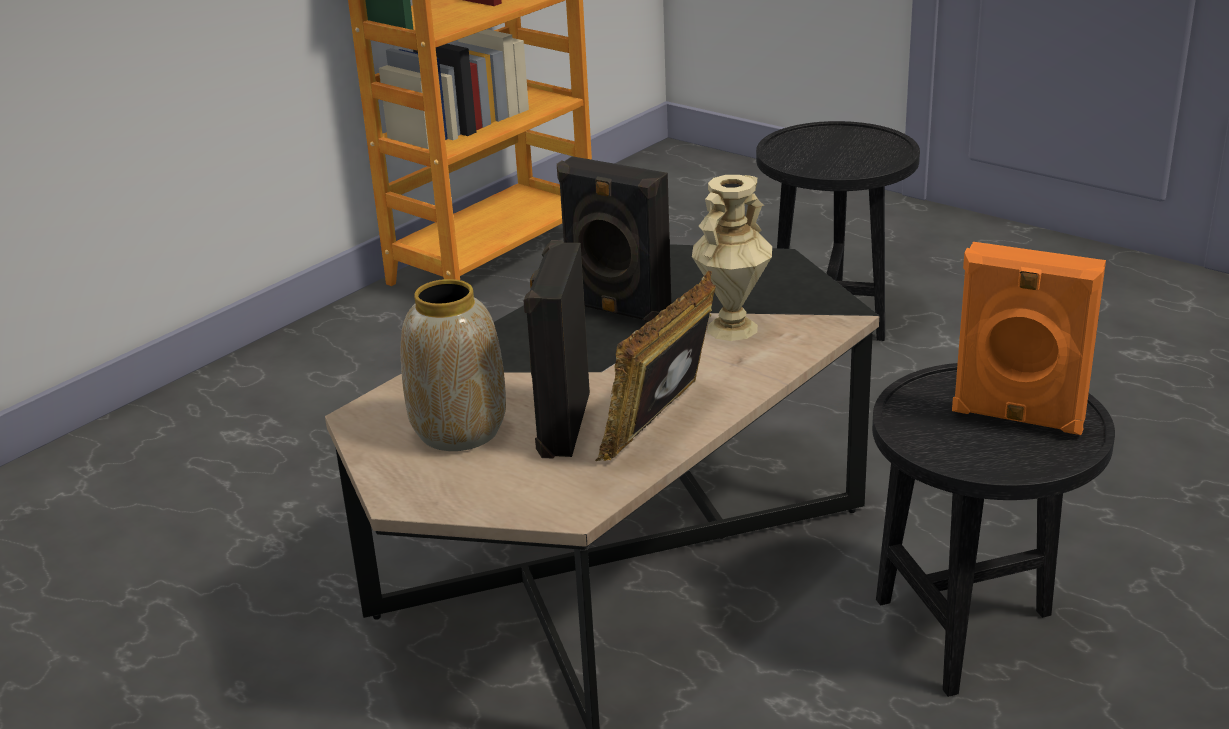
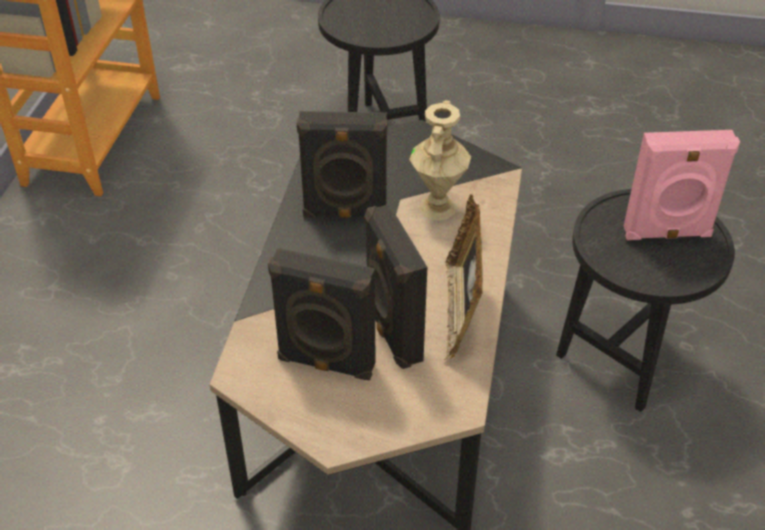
camera: 30 degrees left, 15 degrees up
(461, 431) = (325, 364): vase -> black speaker
(1017, 418) = (667, 234): orange speaker -> pink speaker

